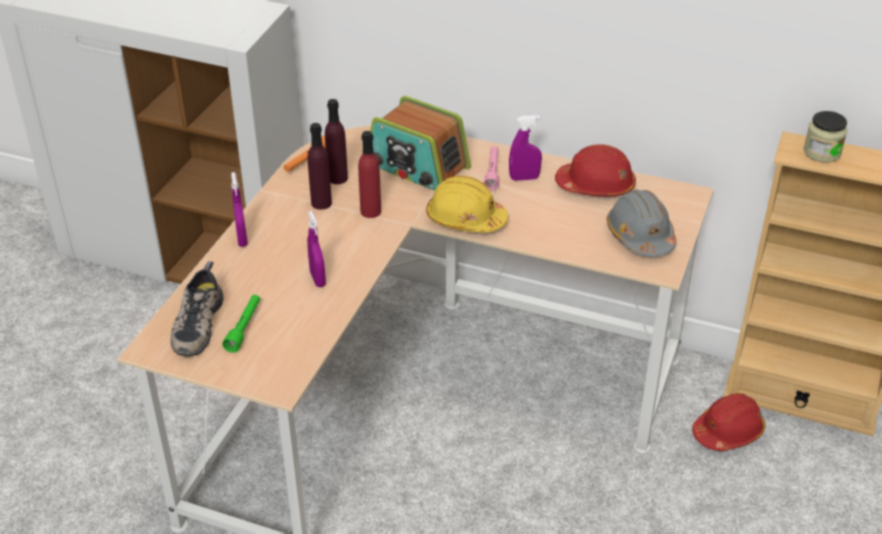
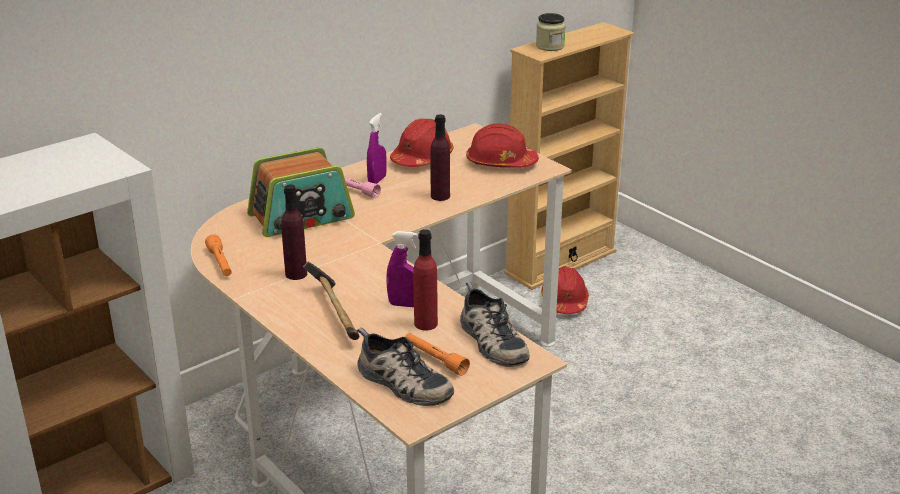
camera: 60 degrees left, 10 degrees down
(242, 239) = (300, 328): purple spray bottle -> none
(244, 328) = (435, 359): green flashlight -> orange flashlight
(275, 248) = (336, 314): none -> hammer
(294, 349) = (490, 341): none -> shoe
(337, 178) = (268, 256): purple bottle -> purple bottle (440, 196)
(370, 211) = (338, 255): red bottle -> red bottle (425, 323)
(465, 219) = (401, 218): yellow hard hat -> none
(640, 236) = (500, 163): grey hard hat -> red hard hat

